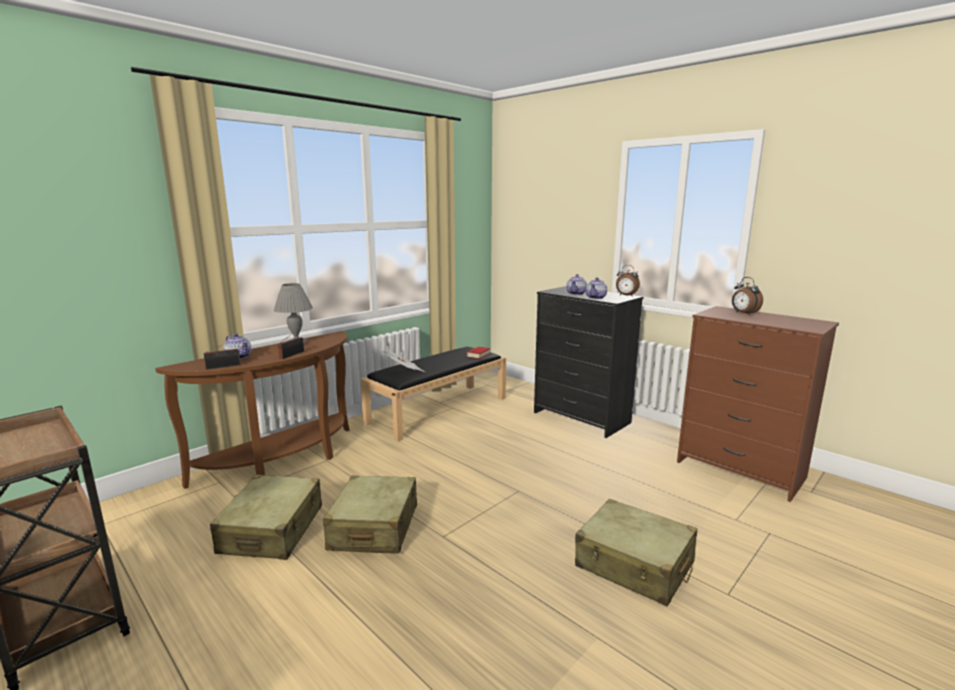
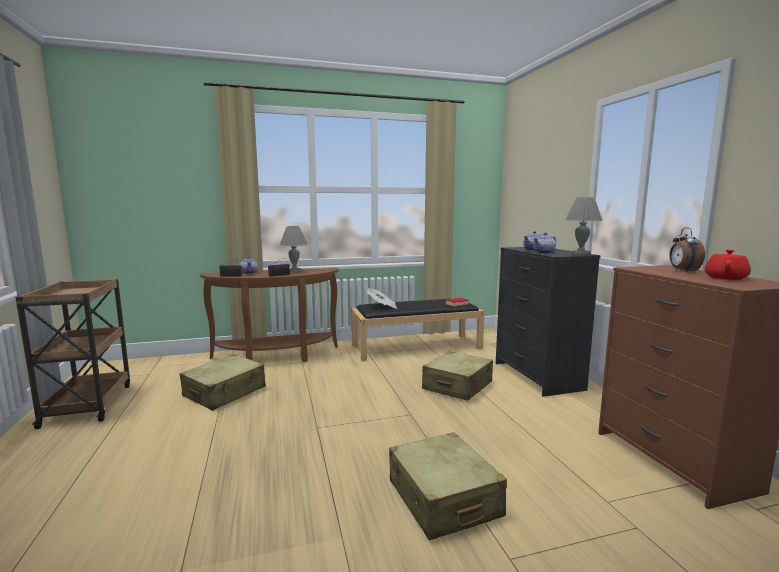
camera: 30 degrees right, 5 degrees down
(374, 528) = (281, 408): beige suitcase -> beige suitcase (457, 386)
(626, 296) = (581, 253): alarm clock -> grey table lamp
(784, 319) = (726, 278): none -> red teapot

